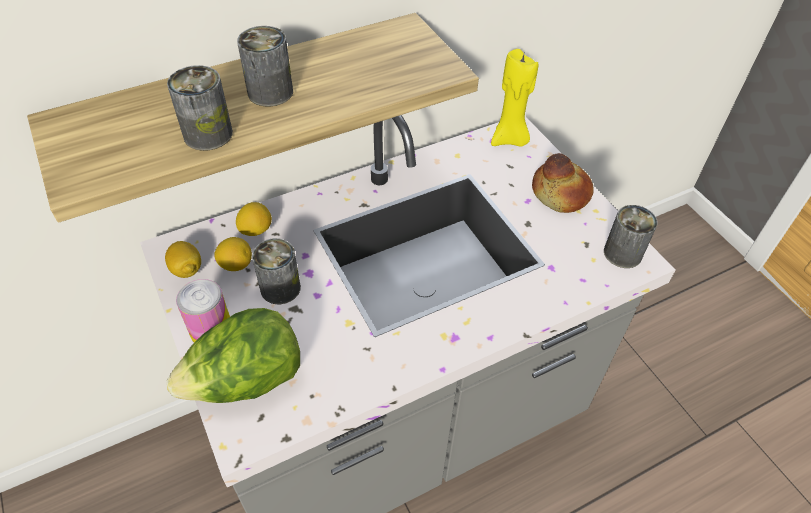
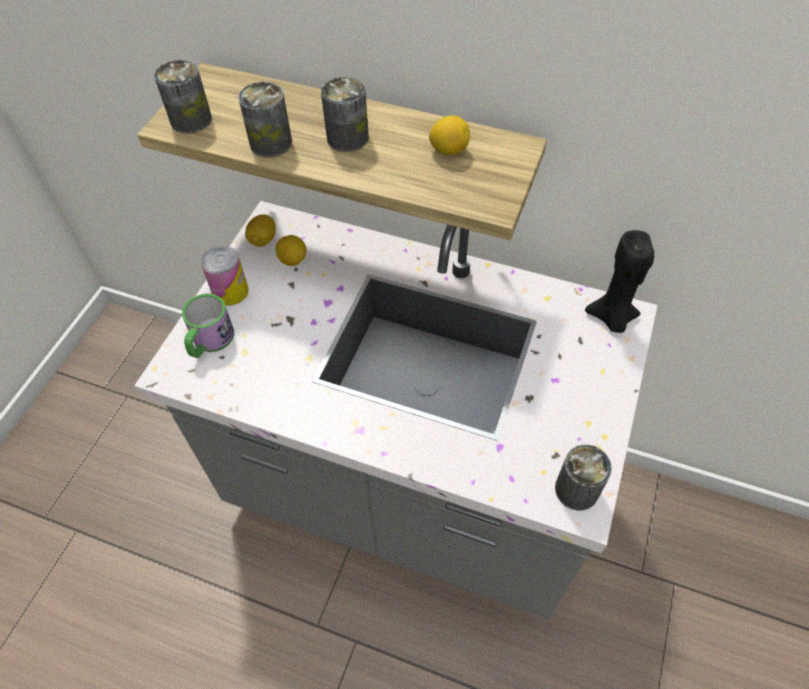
camera: 50 degrees right, 5 degrees up
(246, 381) = (209, 341): lettuce -> mug
(256, 230) = (332, 245): lemon -> lemon (449, 150)
(280, 288) = (298, 298): can -> can (191, 120)
(509, 139) = (611, 318): yellow candle -> black candle
(561, 193) = (593, 397): bread -> none

